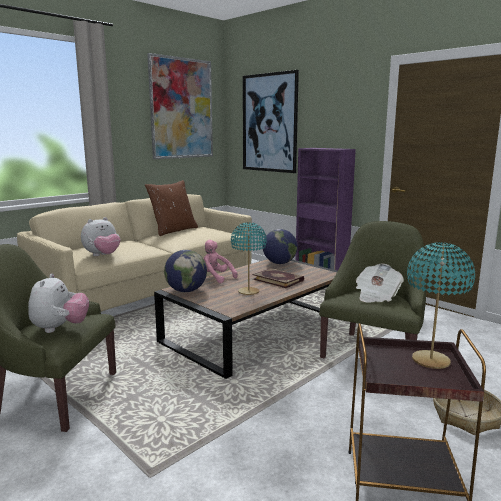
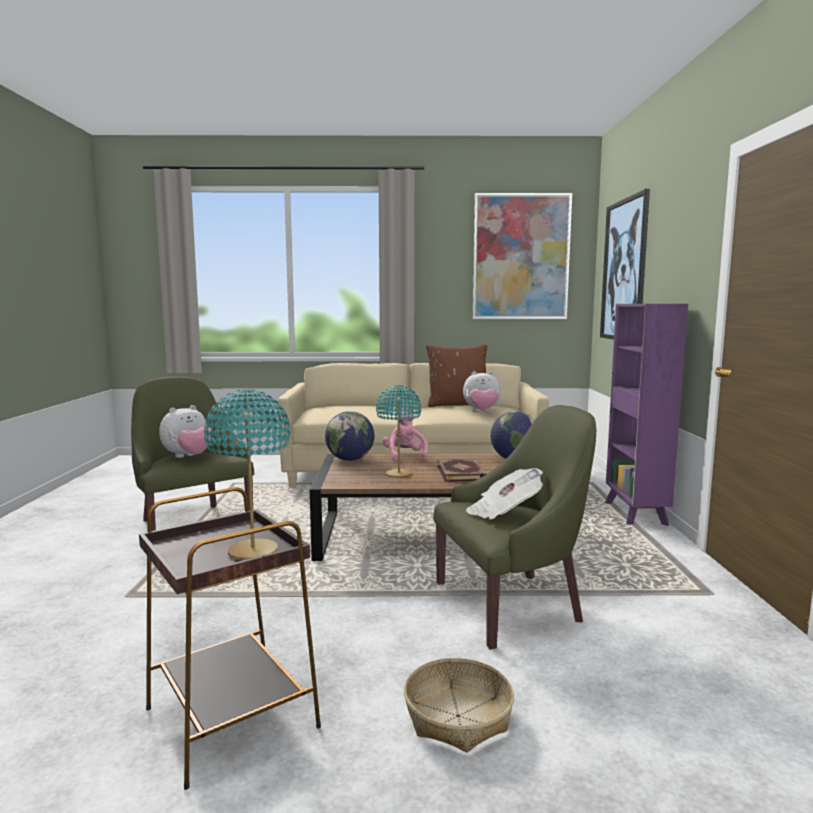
camera: 45 degrees right, 5 degrees down
(102, 255) = (333, 413): plush toy -> plush toy (481, 412)

